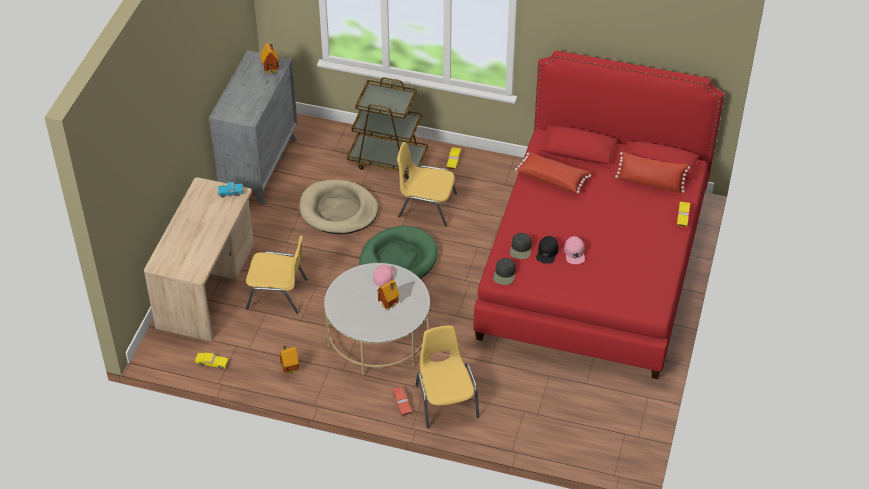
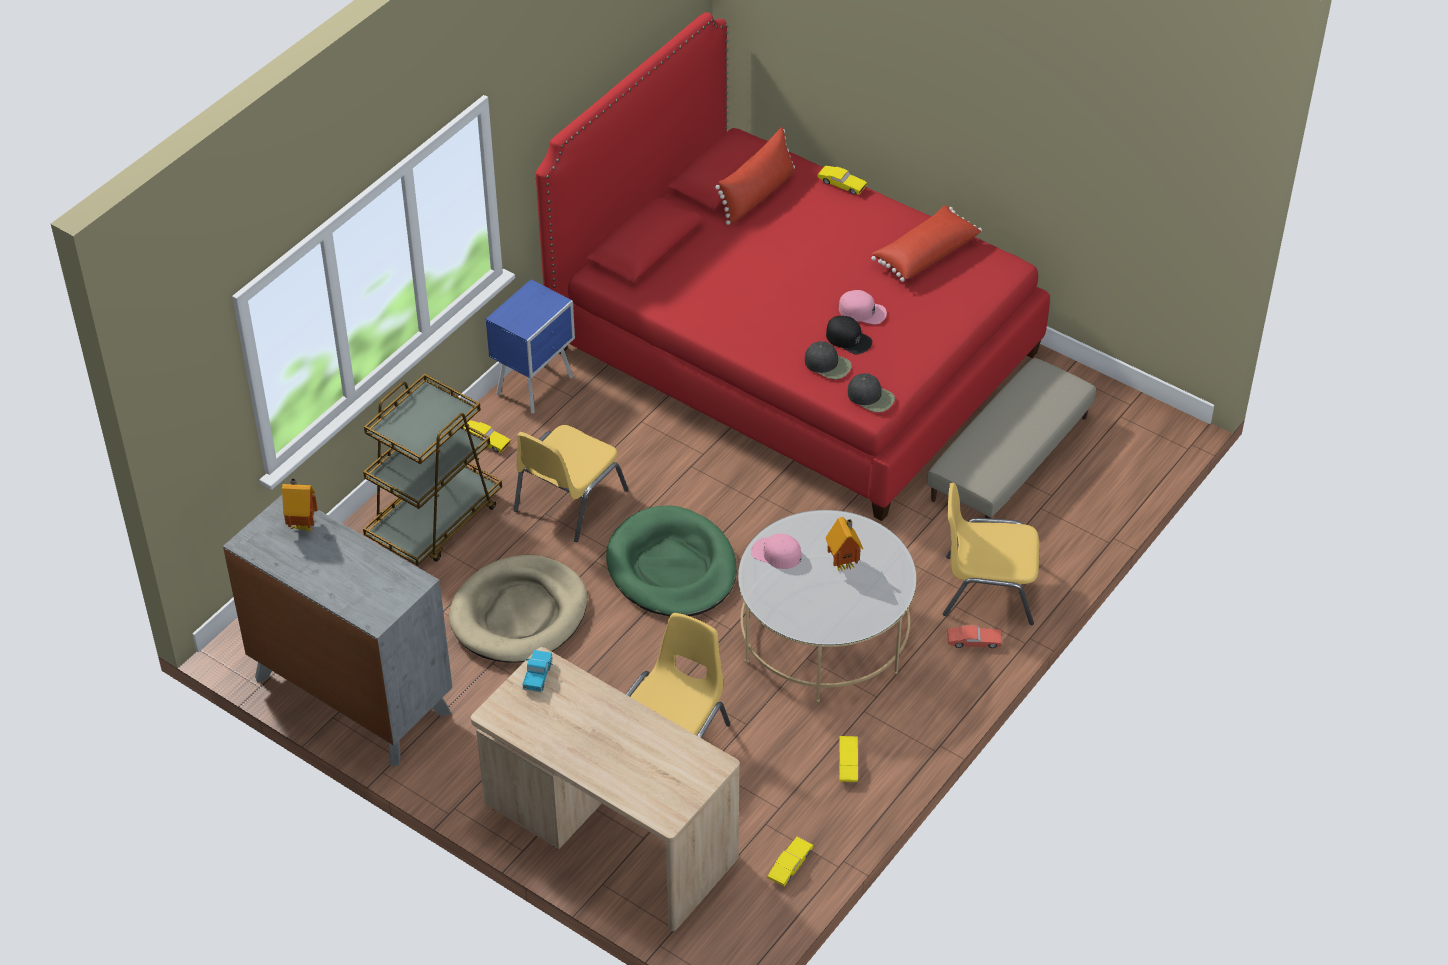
camera: 70 degrees left, 0 degrees up
(289, 370) = (848, 764): toy house -> yellow toy car
(505, 168) = (536, 385): none -> blue nightstand
(552, 178) = (693, 290): red pillow -> red pillow (924, 253)
(558, 386) = (1009, 458): none -> beige ottoman

